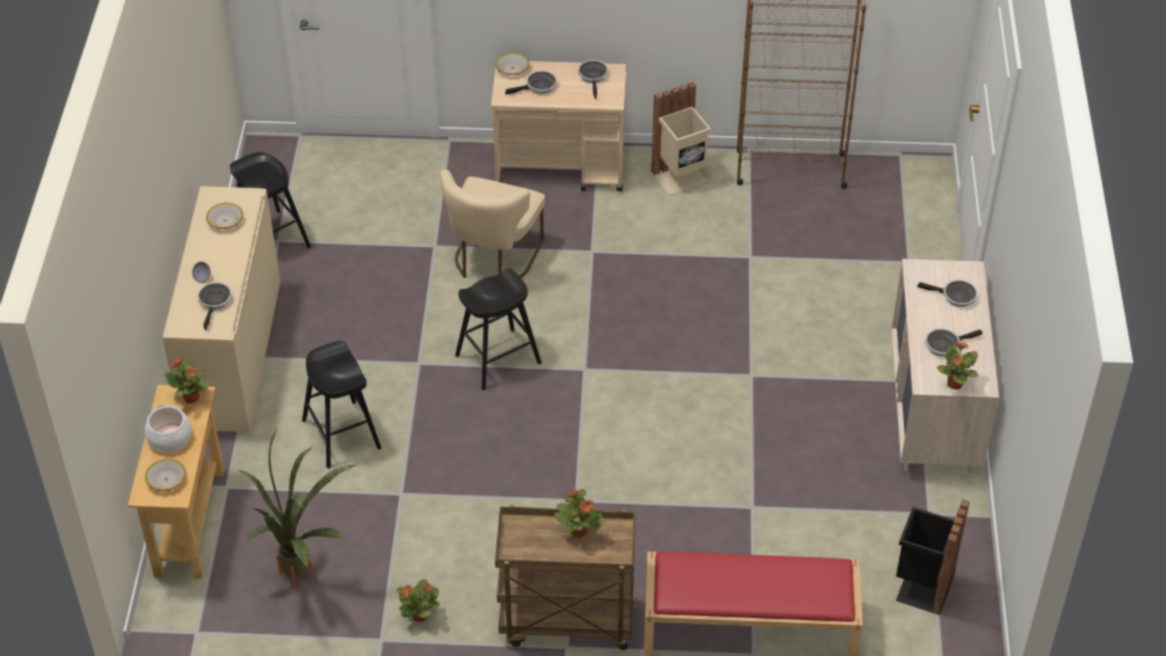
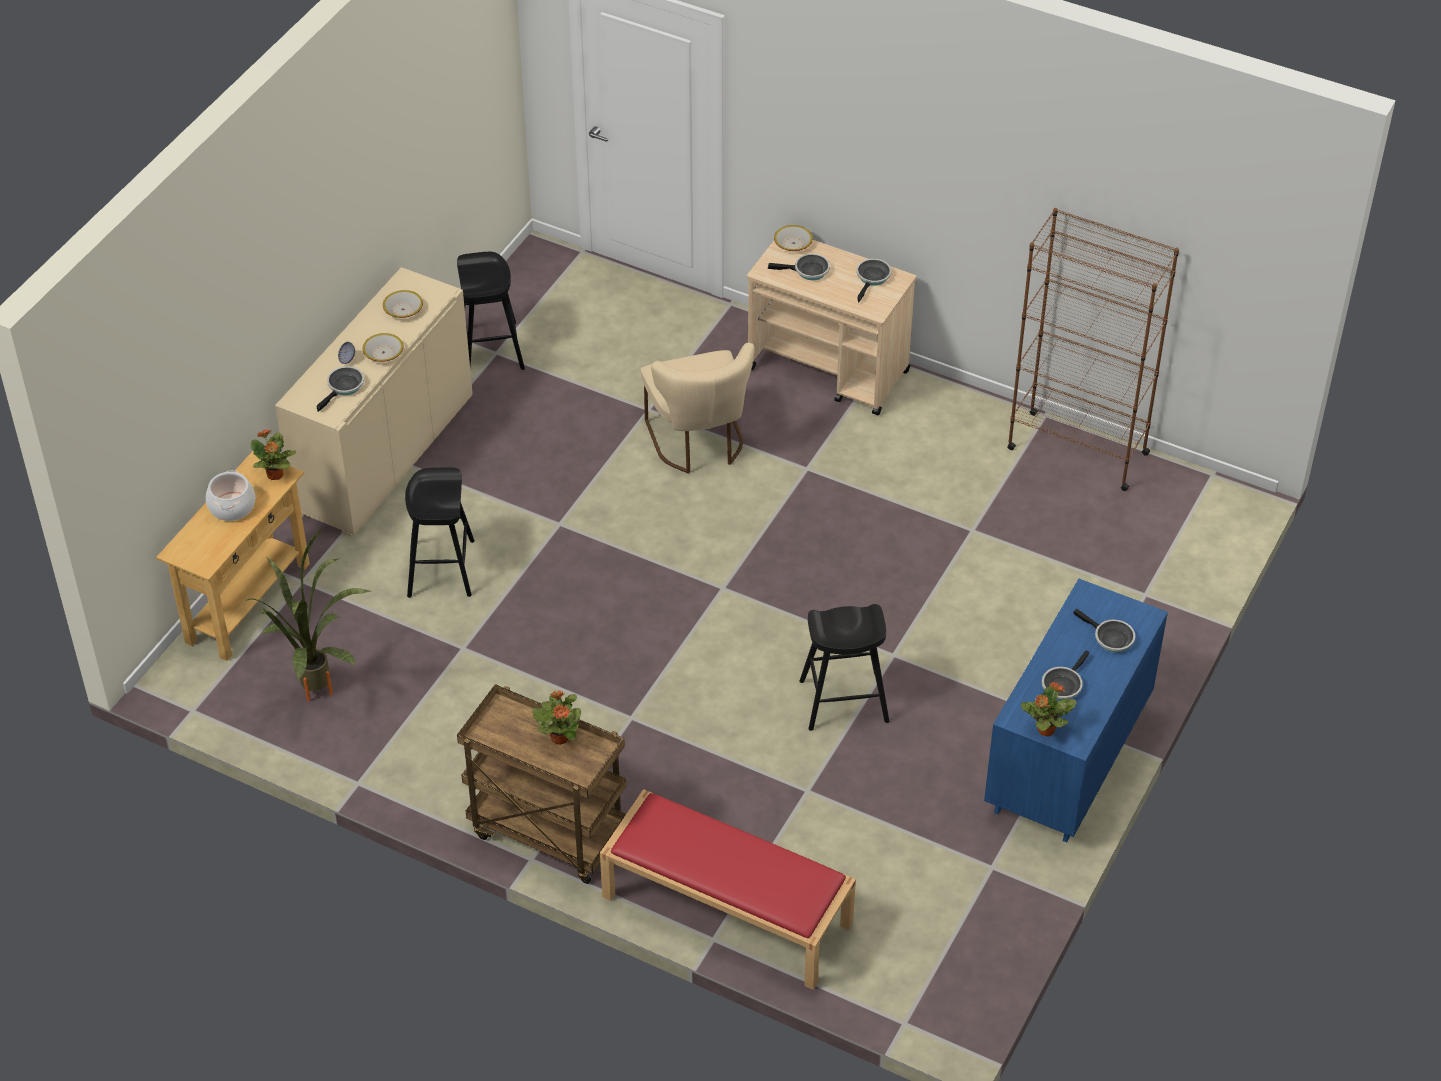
camera: 25 degrees right, 0 degrees up
(166, 479) = (205, 545): bowl -> bowl (383, 353)
(420, 616) = (409, 774): potted plant -> none
(493, 260) = (699, 443): beige chair -> beige chair turned 60 degrees counterclockwise
(498, 359) = (641, 547): black stool -> black stool (844, 701)
(680, 177) = (951, 421): beige trash can -> none
(921, 587) = (933, 939): black trash can -> none
(933, 411) = (1067, 762): beige dresser -> blue dresser
(944, 345) = (1063, 685): frying pan -> frying pan turned 60 degrees counterclockwise

